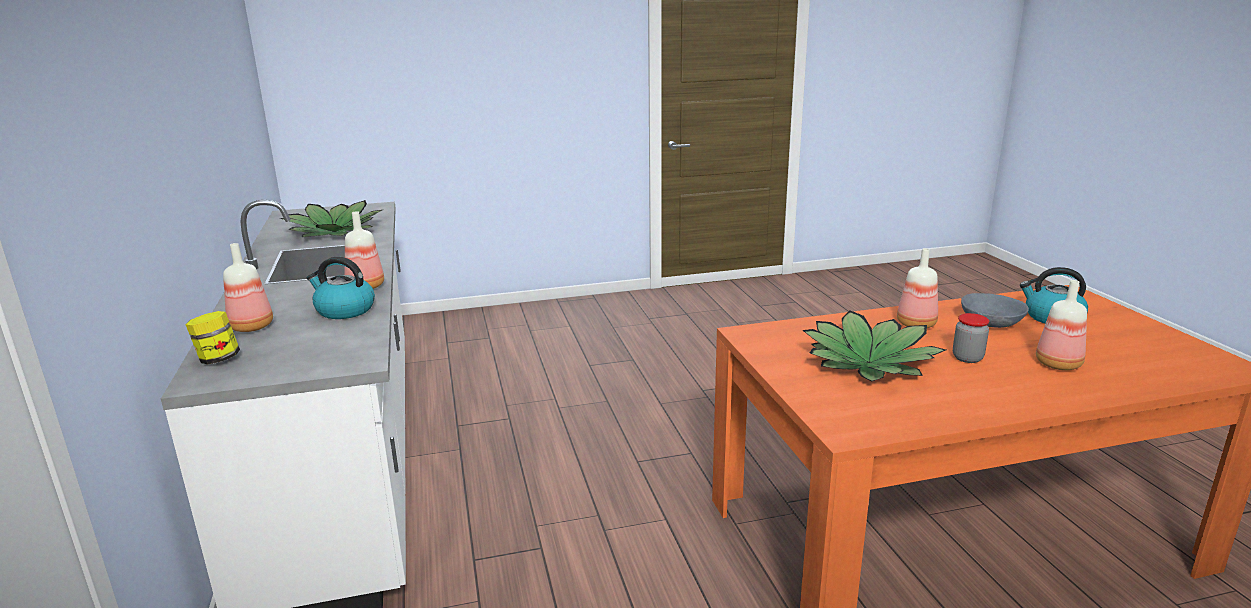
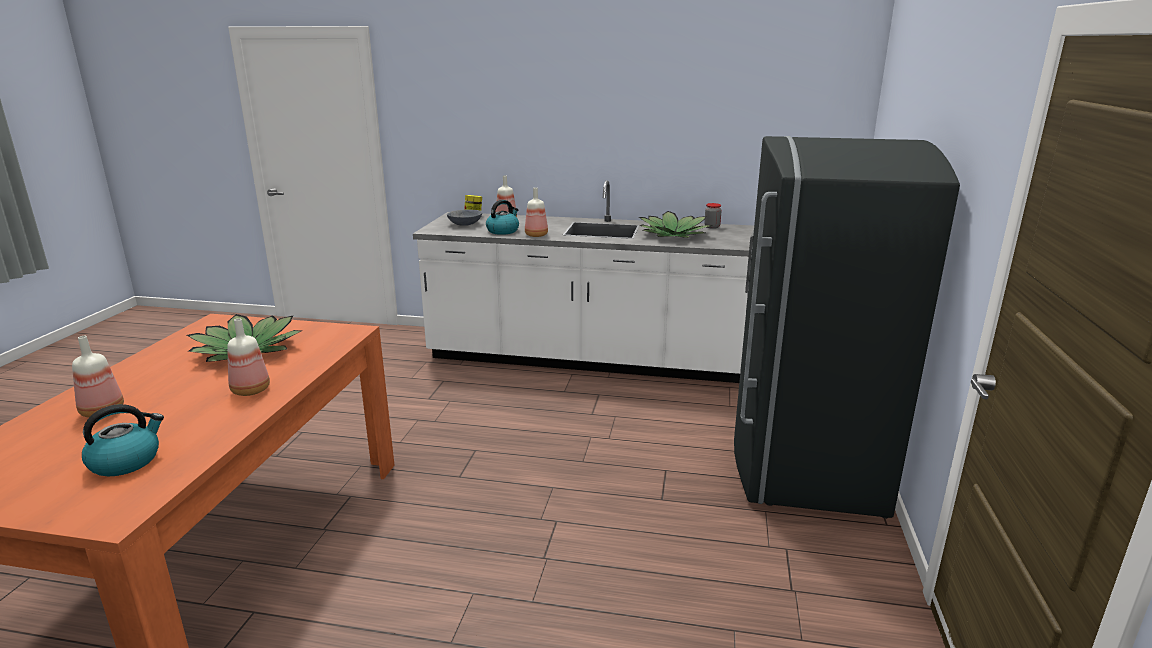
camera: 115 degrees right, 0 degrees up
(529, 323) = (802, 458): none -> grey fridge
(967, 358) = (181, 383): jar -> jar (712, 227)
(991, 322) = (186, 424): grey bowl -> grey bowl (465, 224)

